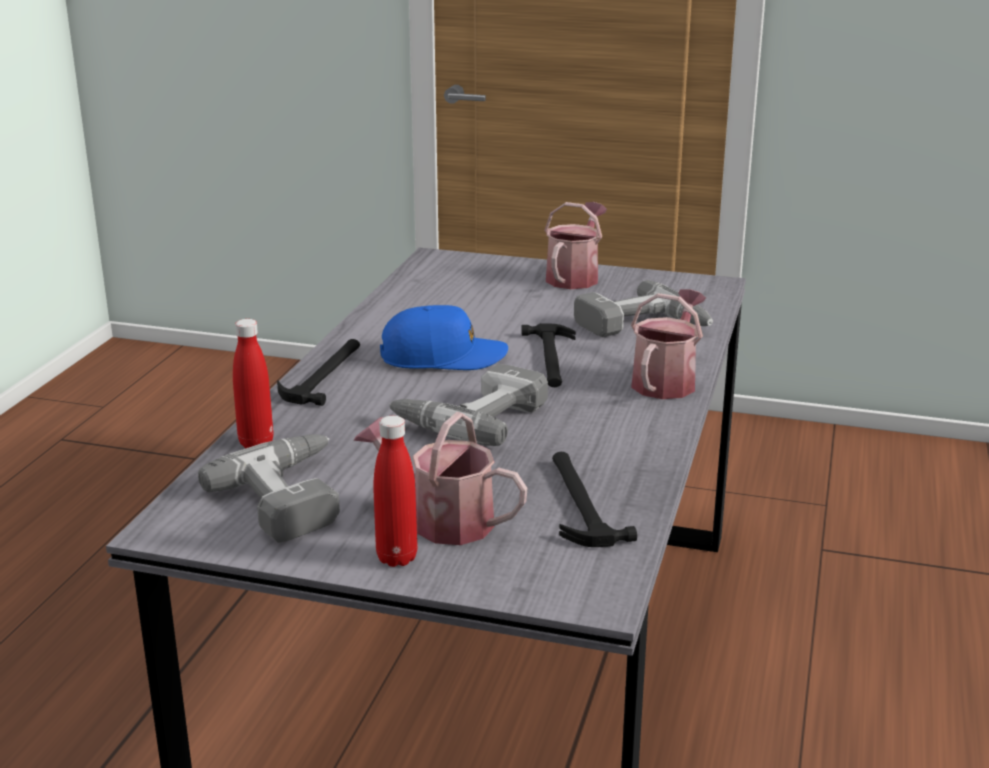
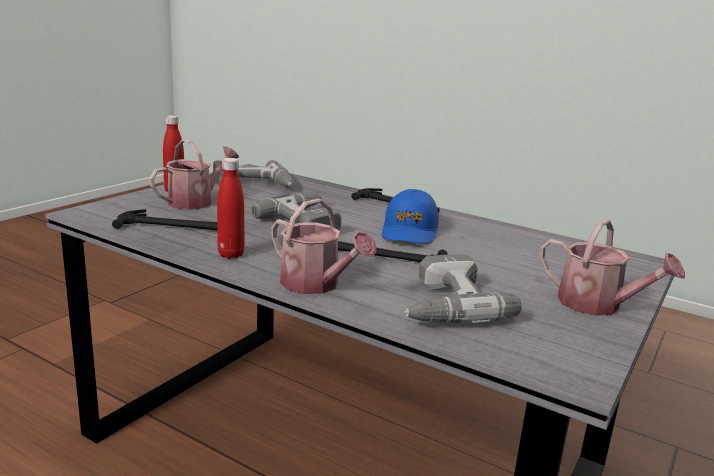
camera: 105 degrees right, 5 degrees down
(256, 443) = (318, 186): red bottle -> red bottle (231, 254)

